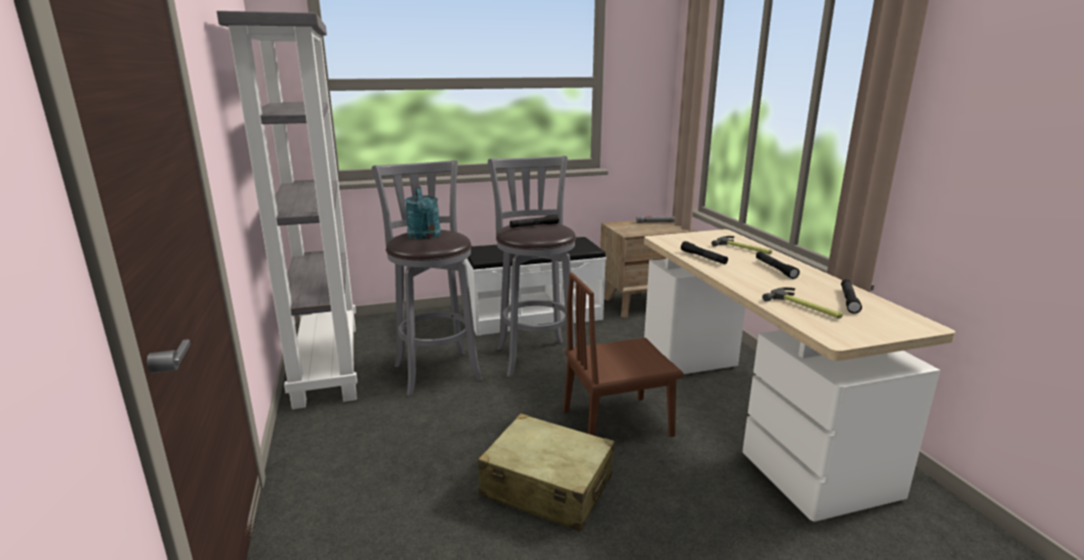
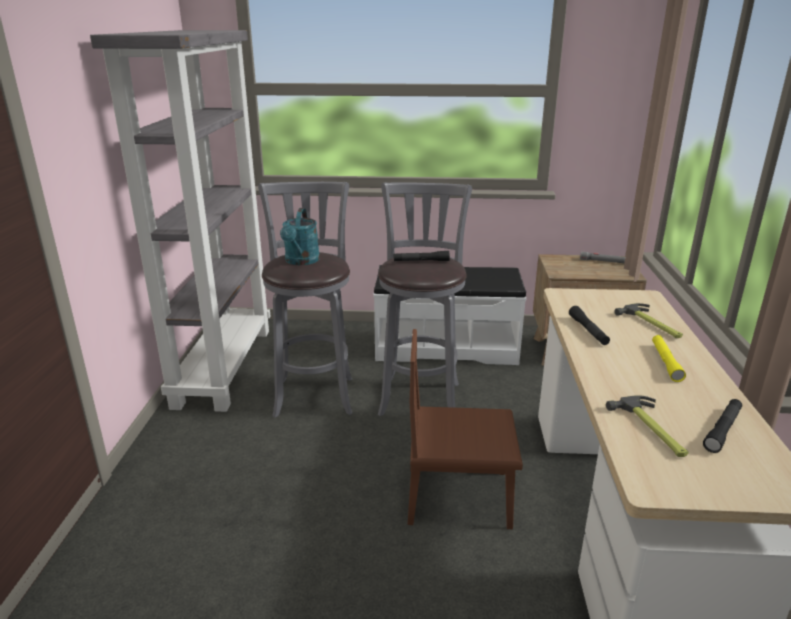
camera: 20 degrees right, 5 degrees up
(546, 486) = (342, 553): beige suitcase -> none
(775, 269) = (666, 362): black flashlight -> yellow flashlight

